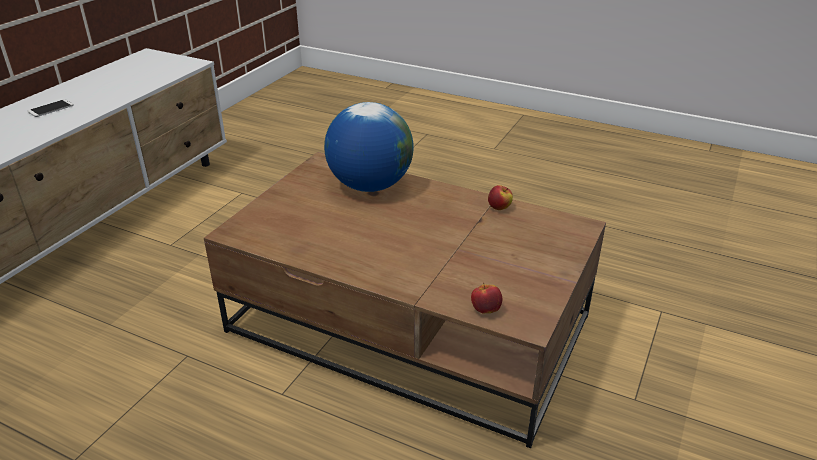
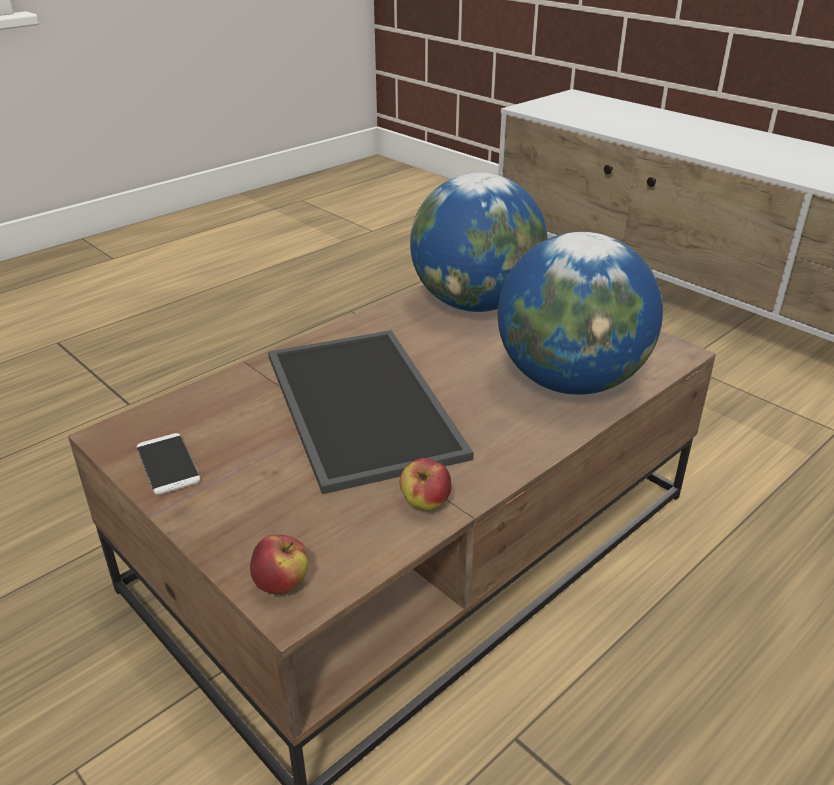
camera: 110 degrees right, 0 degrees up
(51, 109) = (782, 153): phone -> phone (168, 464)
(287, 228) = (475, 304): none -> globe
(435, 245) = (357, 404): none -> tray
(485, 310) = (179, 408): apple -> apple (282, 584)

